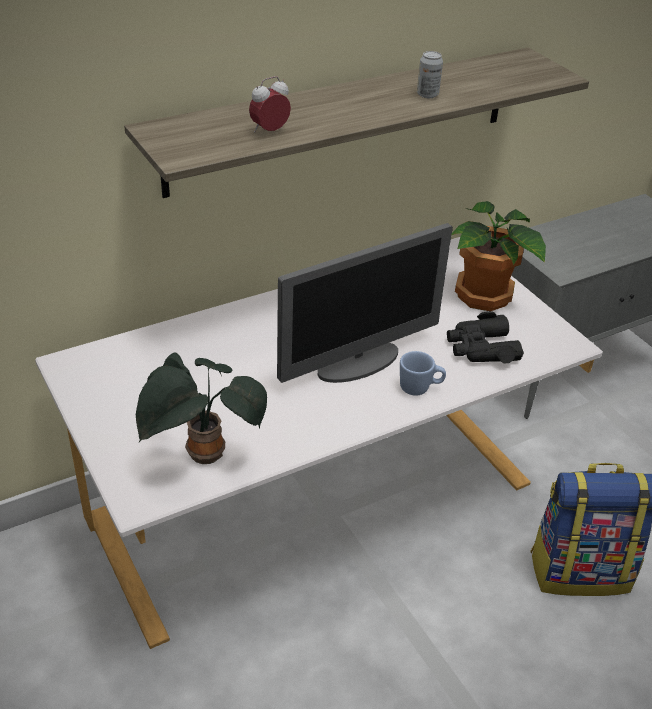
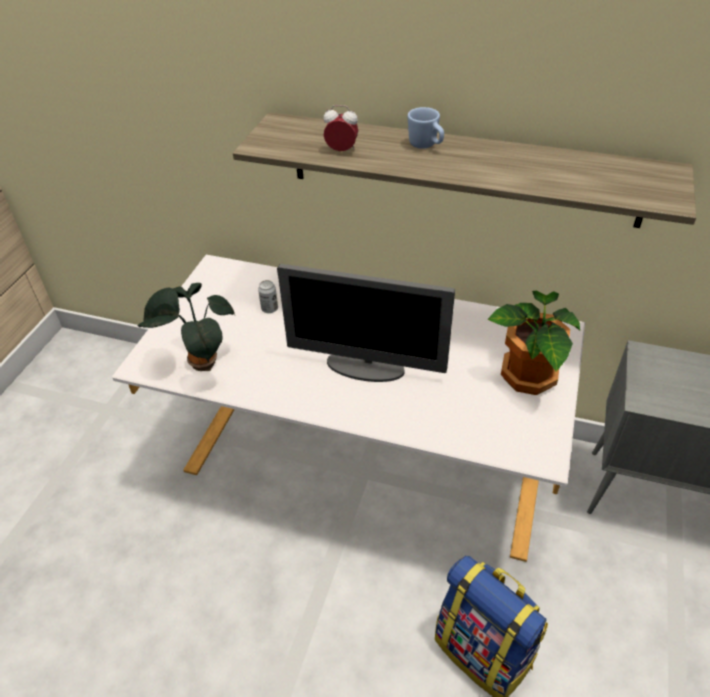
camera: 50 degrees right, 5 degrees up
(420, 388) = (379, 411): blue mug -> blue mug (426, 146)
(427, 94) = (509, 170): can -> can (269, 309)
(481, 348) = (466, 413): black binoculars -> none

